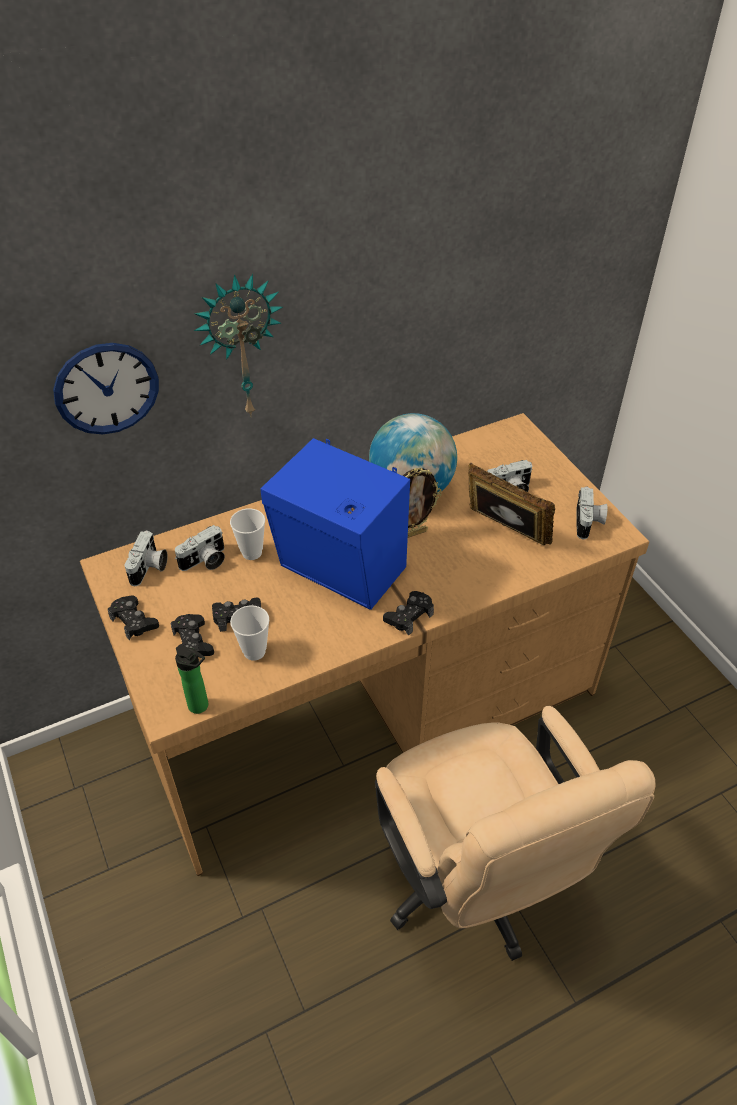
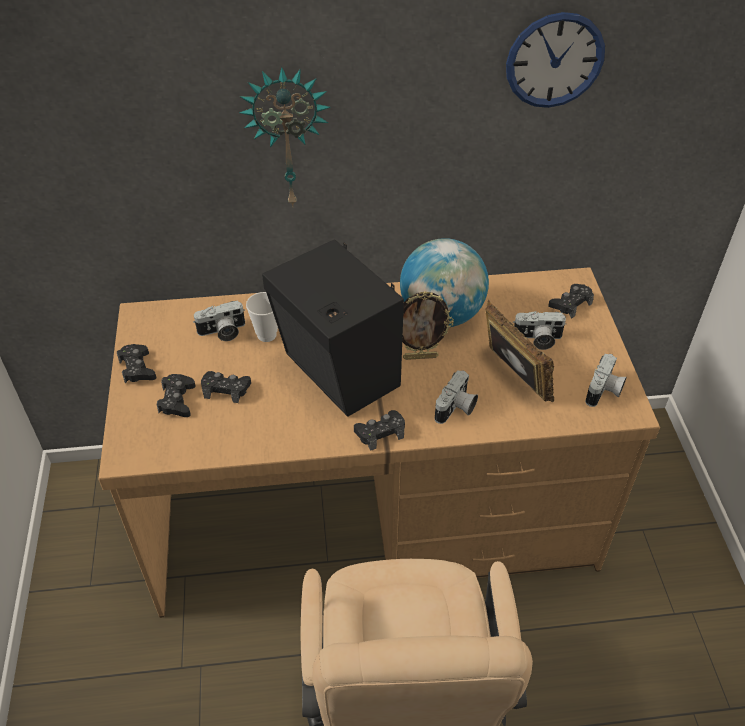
camera: 20 degrees right, 0 degrees up
(106, 388) = (154, 151): wall clock -> wall clock (554, 60)
(149, 568) = (173, 326): camera -> camera (456, 408)
(201, 707) = (155, 460): bottle -> none
(254, 651) = (225, 424): cup -> none
(341, 571) = (338, 373): blue speaker -> black speaker
(522, 451) = (570, 304): none -> black game controller

